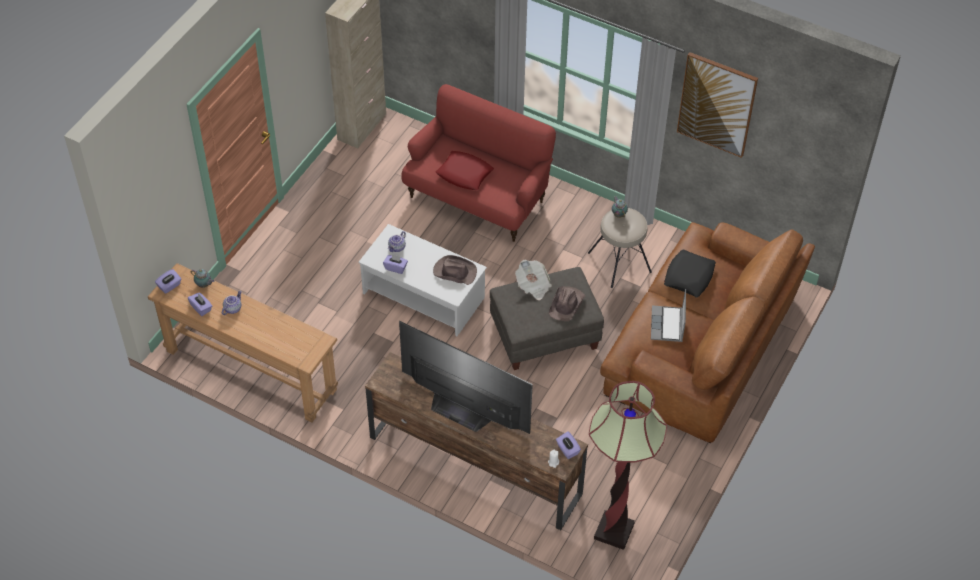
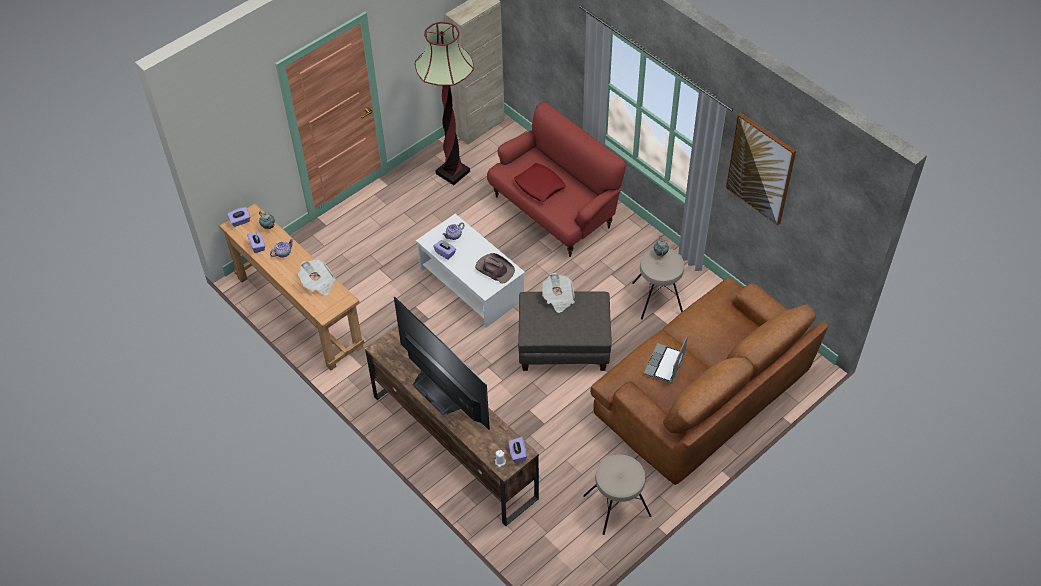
camera: 20 degrees right, 0 degrees up
(285, 331) = (318, 283): none -> newspaper
(567, 304) = (581, 323): brown hat -> none
(614, 531) = (553, 541): floor lamp -> floor lamp (452, 172)
(662, 479) = (617, 506): none -> beige stool
(689, 277) = (703, 326): black pillow -> none

